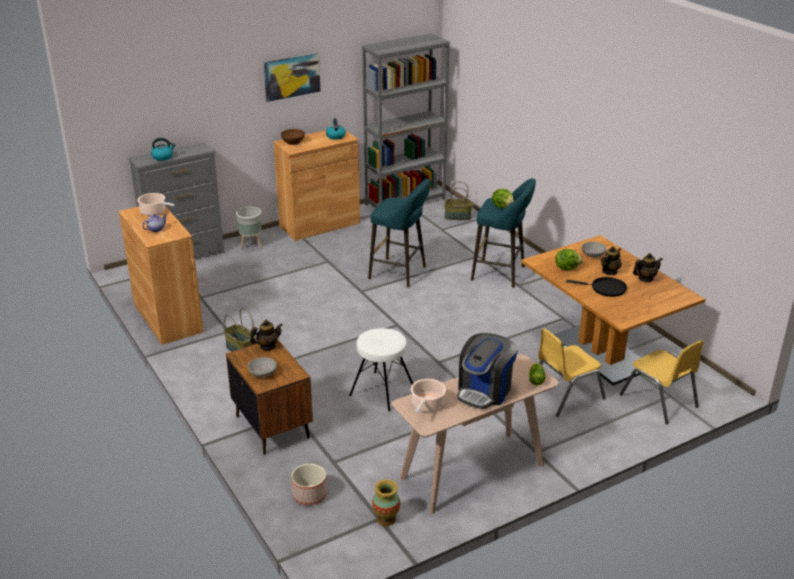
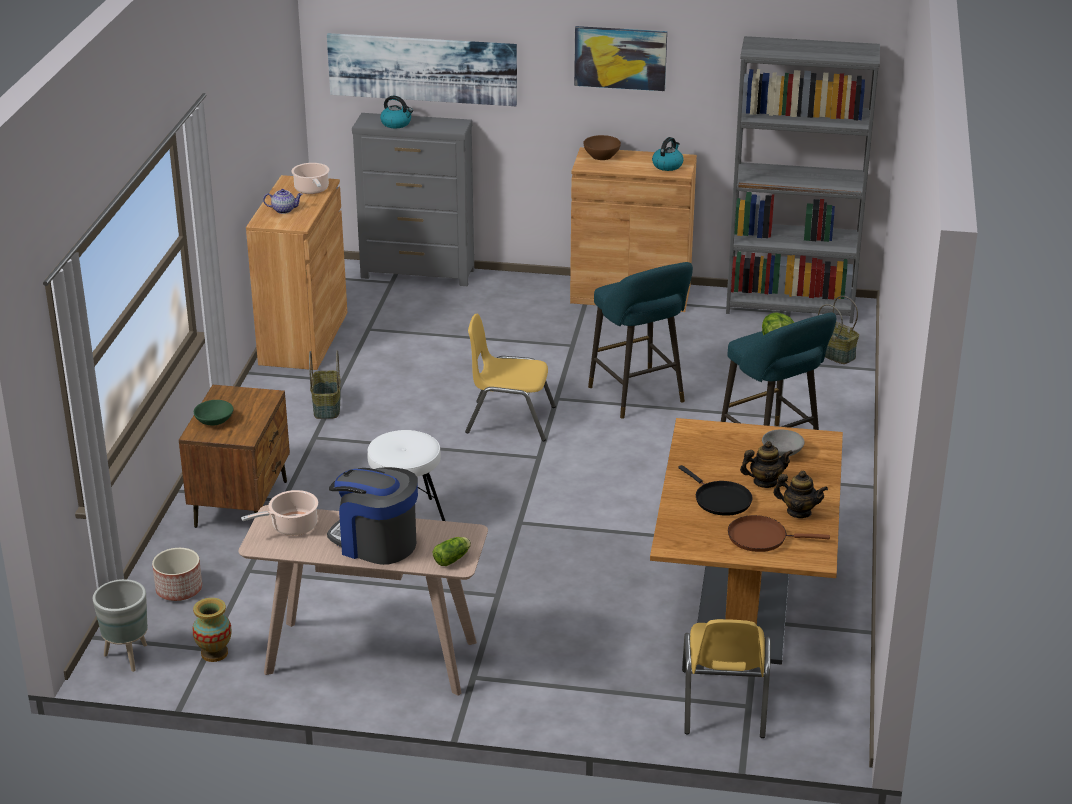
camera: 40 degrees right, 0 degrees up
(167, 115) = (422, 69): none -> picture
(251, 246) = (509, 290): grey planter -> grey planter (127, 657)
(262, 373) = (214, 421): grey bowl -> green bowl
(267, 346) = (262, 395): teapot -> none
(484, 391) = (375, 542): coffee machine -> coffee machine turned 45 degrees clockwise
(565, 395) = (612, 635): yellow chair -> yellow chair (510, 420)
(567, 268) = (716, 453): lettuce -> none
(651, 297) = (761, 537): none -> brown frying pan

